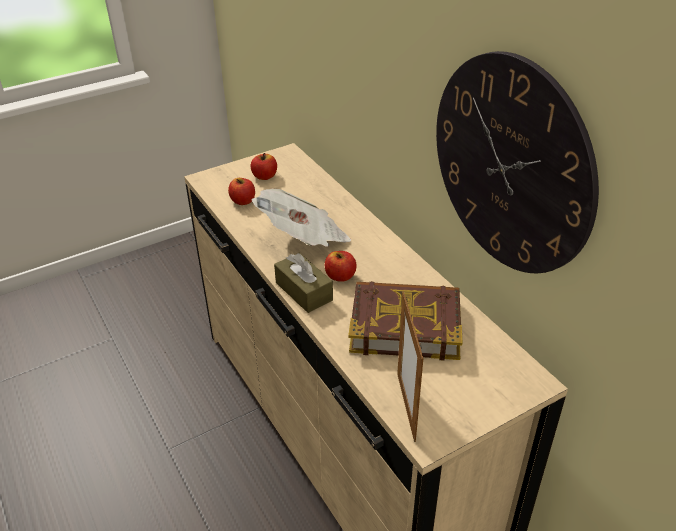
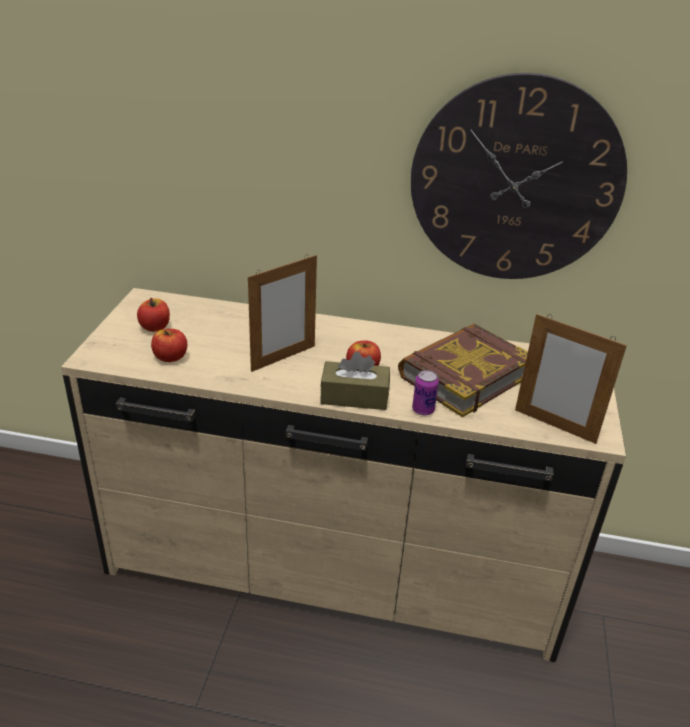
camera: 50 degrees left, 5 degrees down
(304, 238) = (283, 358): newspaper -> picture frame
(332, 329) = (423, 410): none -> can

